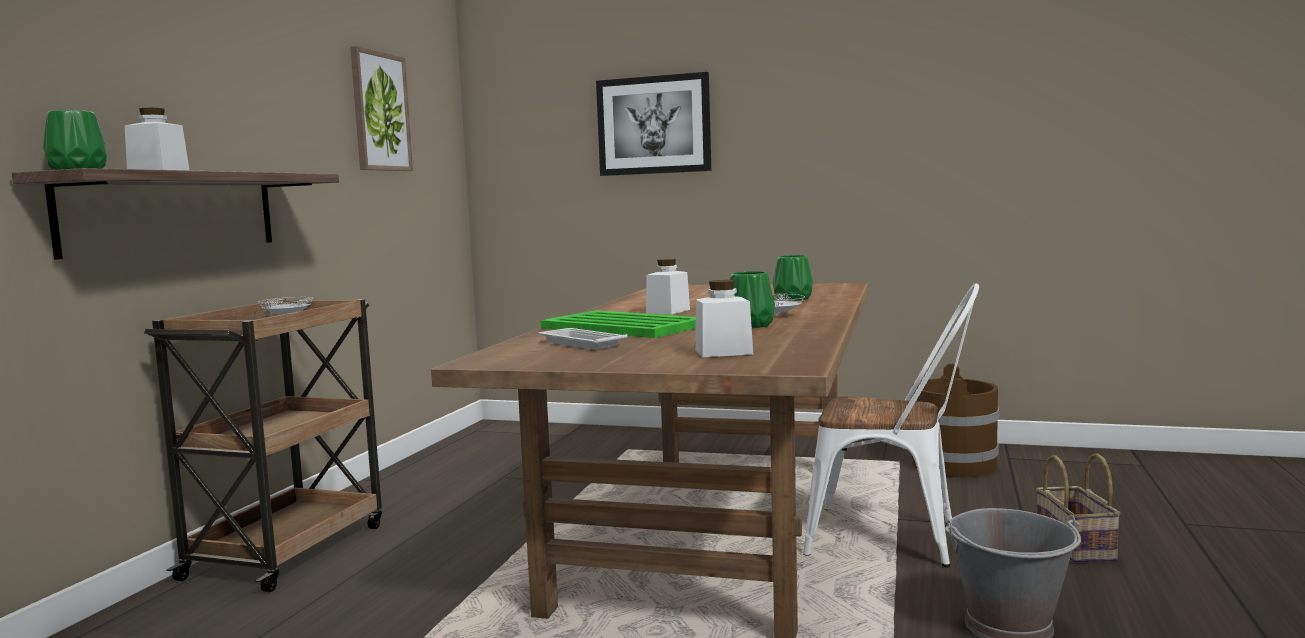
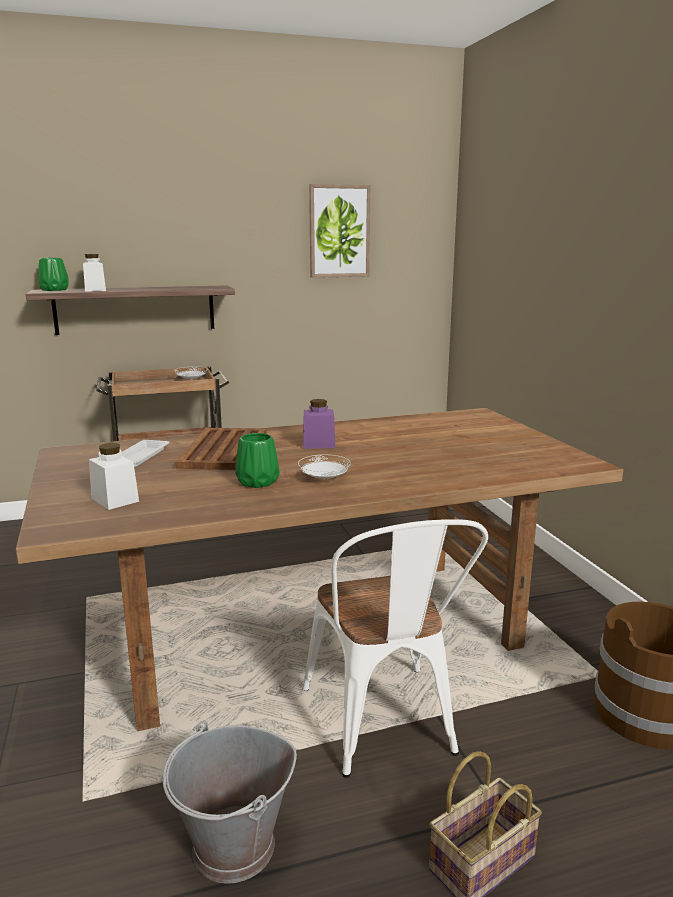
camera: 55 degrees right, 10 degrees up
(621, 327) = (225, 449): green tray -> brown tray
(654, 125) = (550, 247): picture -> none
(668, 311) = (318, 444): white jar -> purple jar
(791, 298) = (444, 464): green vase -> none

